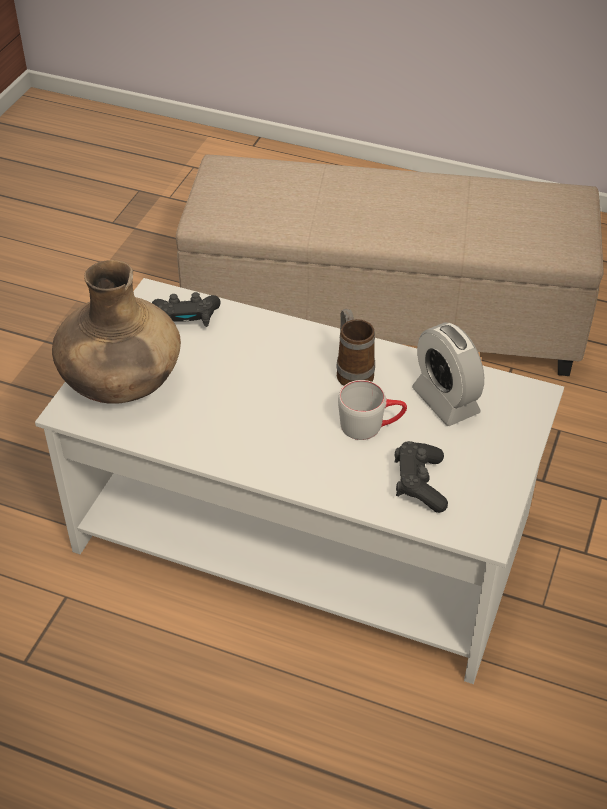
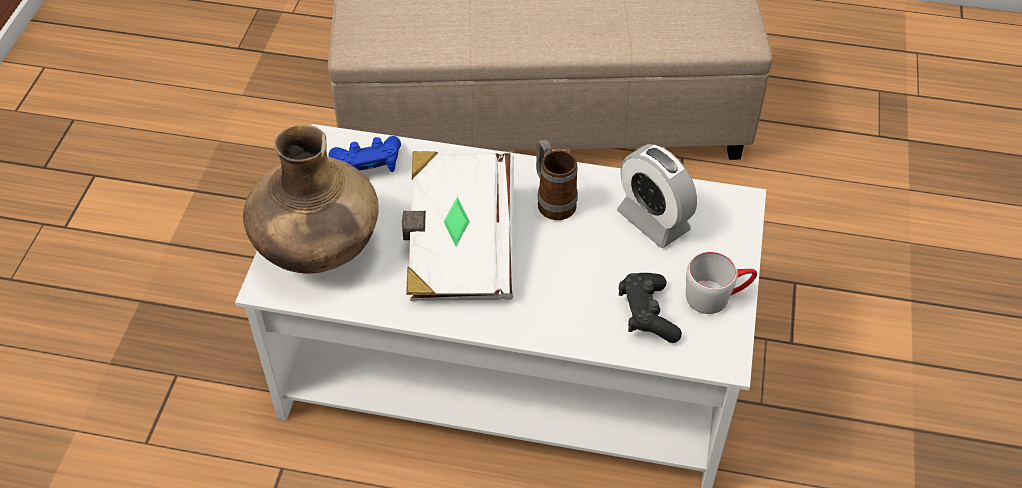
camera: 10 degrees left, 5 degrees up
(186, 319) = (368, 165): black game controller -> blue game controller
(253, 401) = (459, 247): none -> white book
(371, 425) = (584, 257): grey mug -> grey mug (717, 295)

